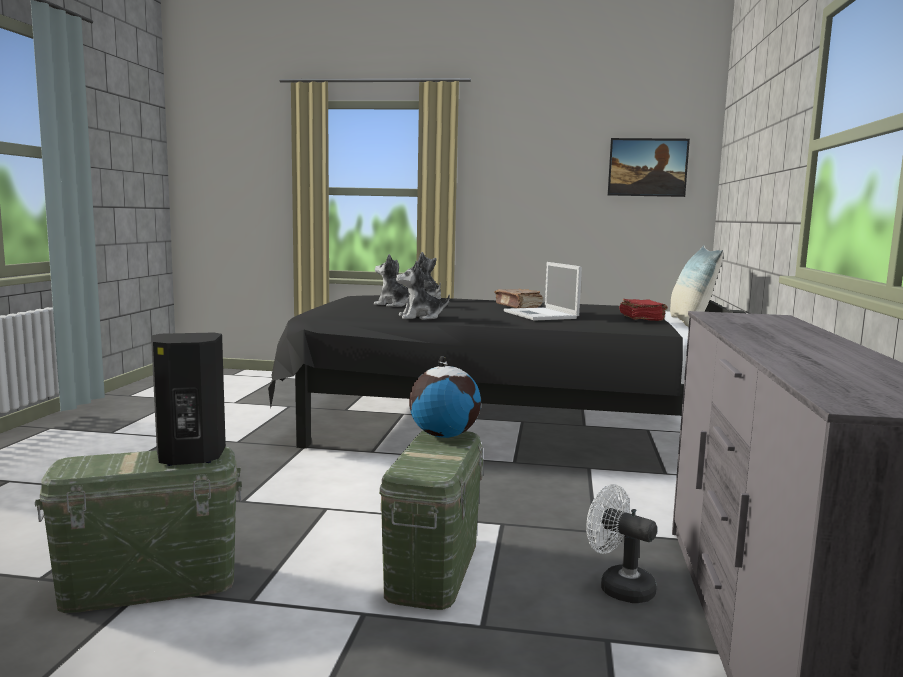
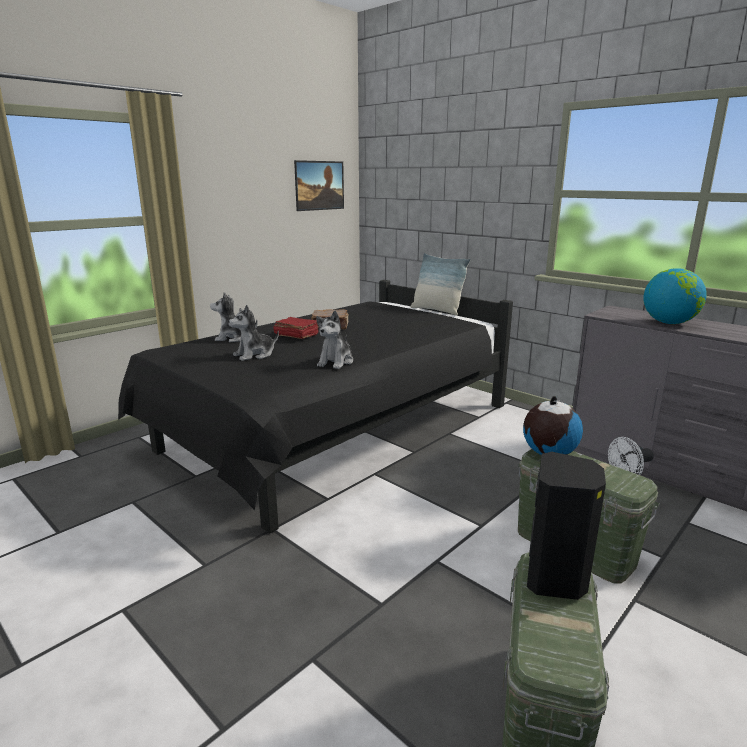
camera: 55 degrees left, 10 degrees up
(541, 315) = (380, 331): laptop -> none
(642, 319) = (428, 316): red book -> red book (296, 335)
(755, 329) = (669, 323): none -> globe

